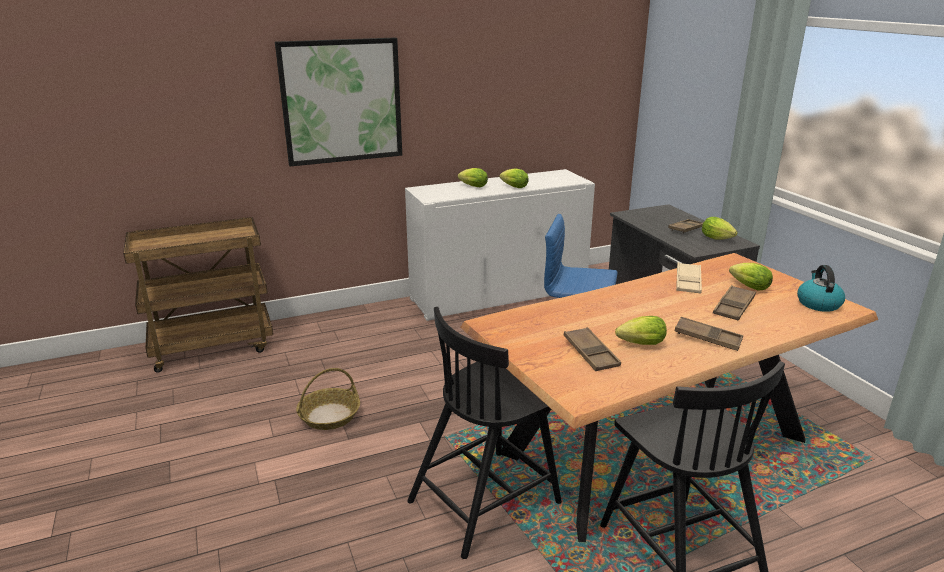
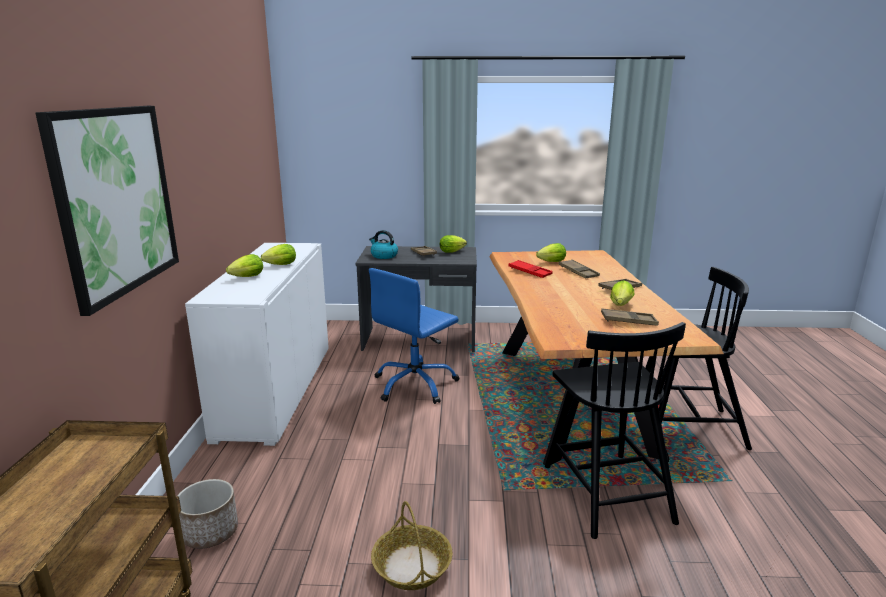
camera: 65 degrees left, 5 degrees down
(324, 334) = (210, 532): none -> planter
(688, 282) = (530, 272): beige tray -> red tray
(818, 303) = (586, 256): kettle -> kettle (383, 256)

